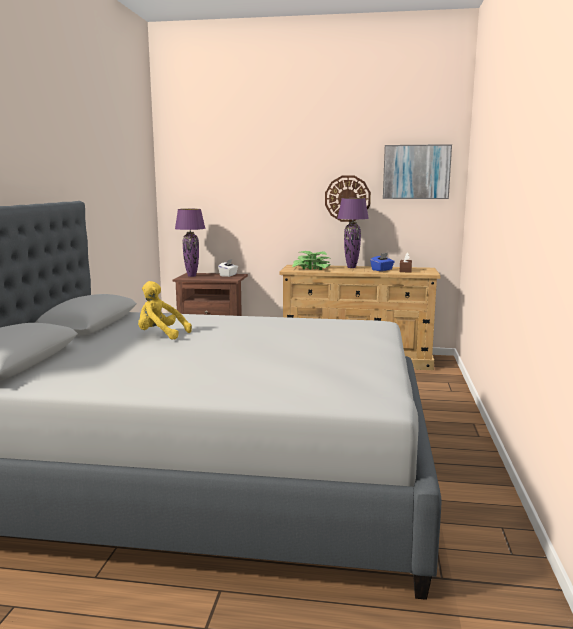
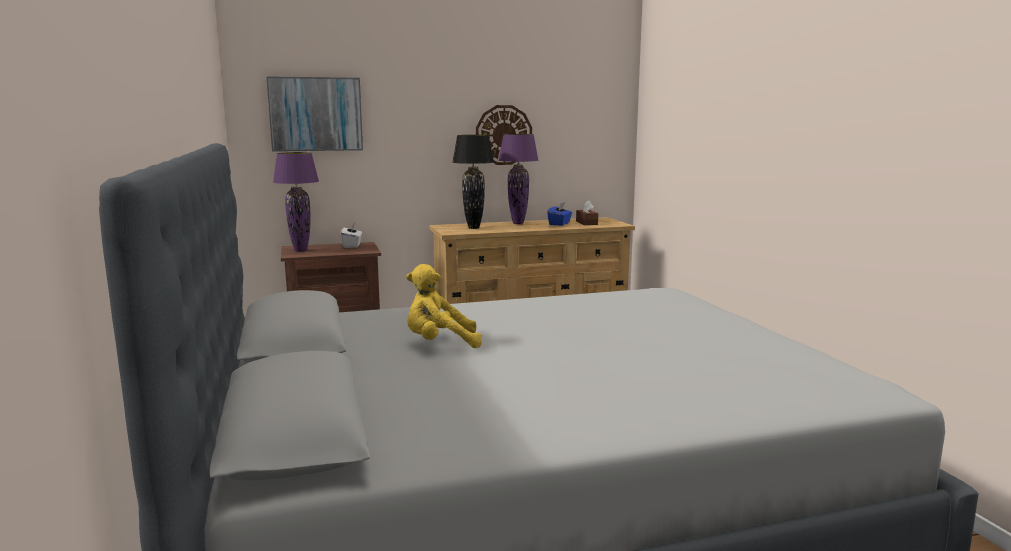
camera: 25 degrees left, 0 degrees up
(312, 268) = (473, 228): potted plant -> black table lamp
(416, 172) = (583, 101): picture -> picture (316, 114)

